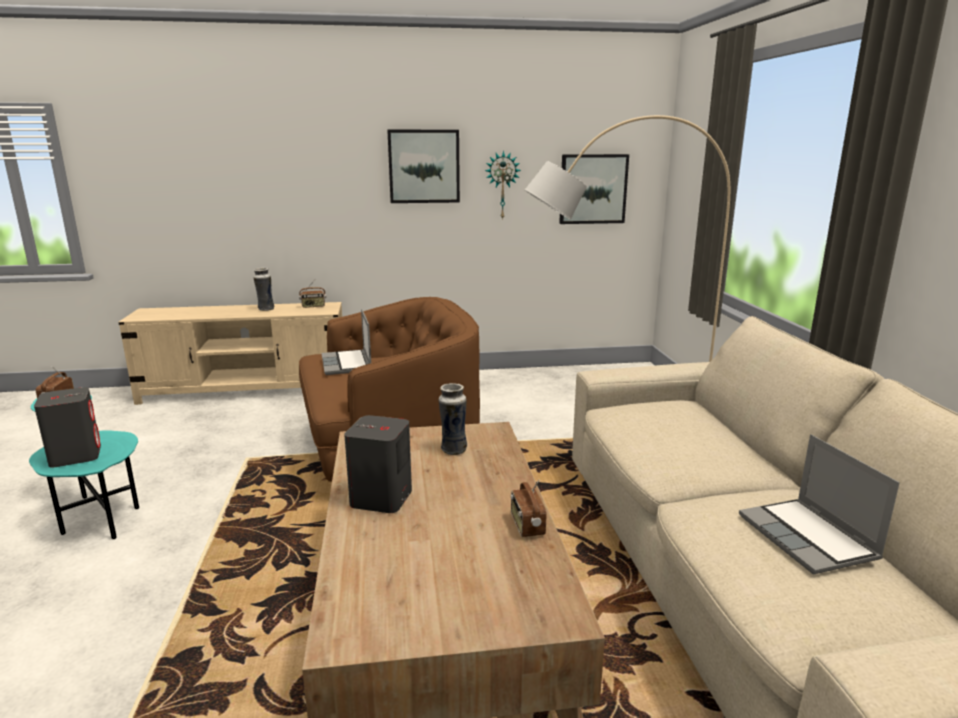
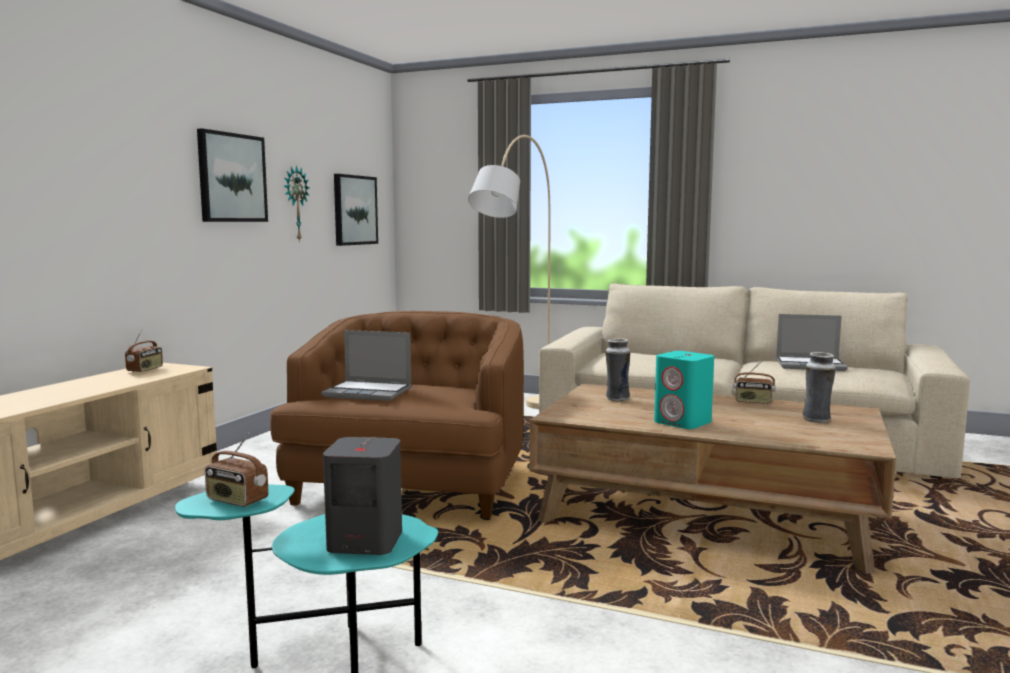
camera: 60 degrees left, 10 degrees down
(265, 309) = (93, 383): vase -> vase (817, 420)
(381, 499) = (683, 422): grey speaker -> turquoise speaker

